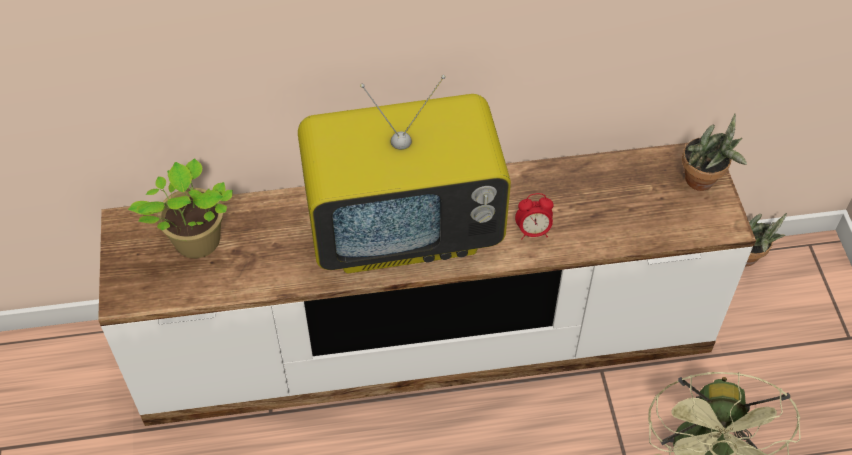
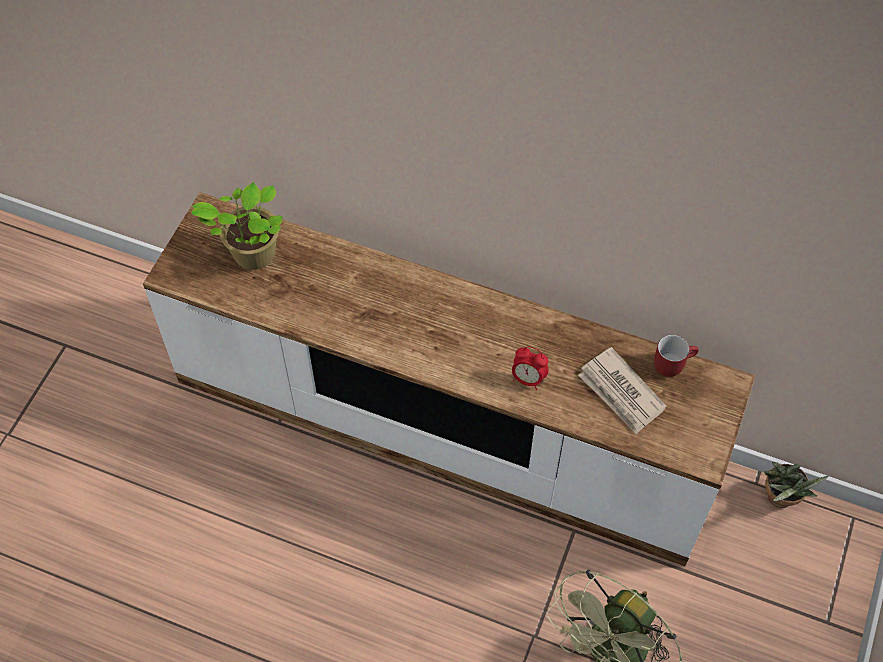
camera: 30 degrees right, 5 degrees up
(405, 229) = (423, 324): television -> none
(620, 205) = (621, 393): none -> newspaper
(643, 160) = (672, 362): none -> red mug
(703, 182) = (713, 409): potted plant -> none

